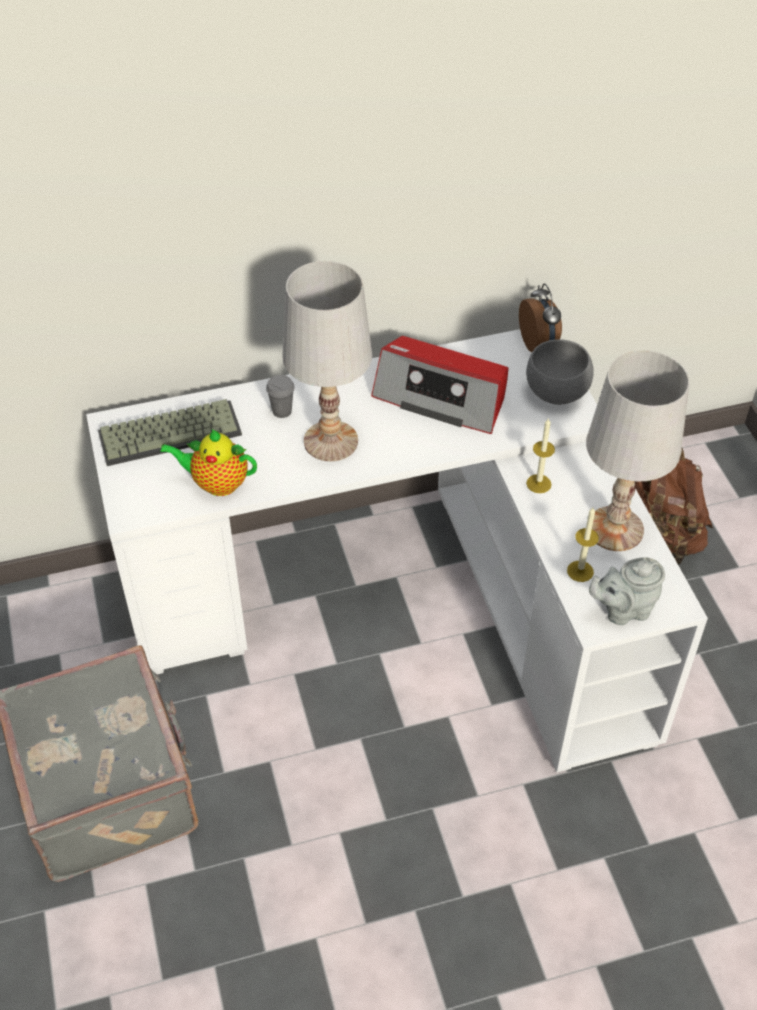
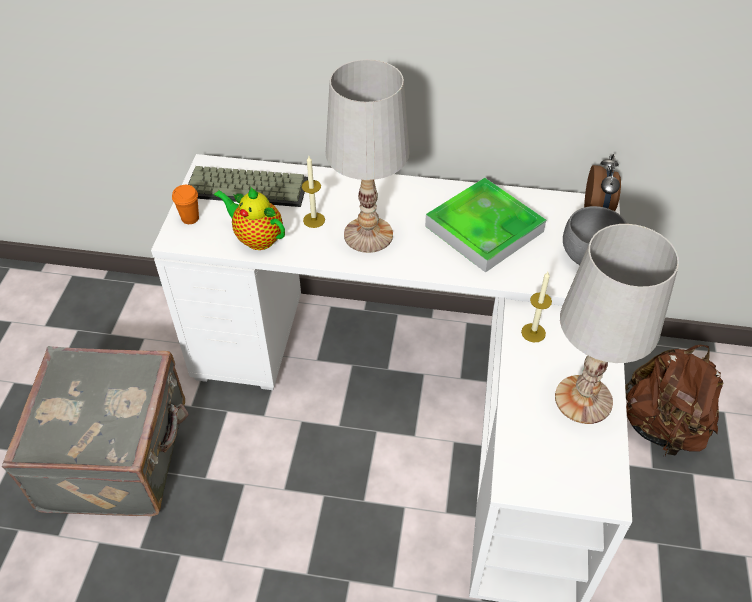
camera: 25 degrees right, 0 degrees up
(129, 486) = (190, 218): none -> orange cup
(282, 411) = (344, 198): grey cup -> none
(441, 397) = (484, 229): radio -> tray
(580, 571) = (528, 426): candle -> candle (314, 220)
(623, 610) = (549, 479): grey teapot -> none

